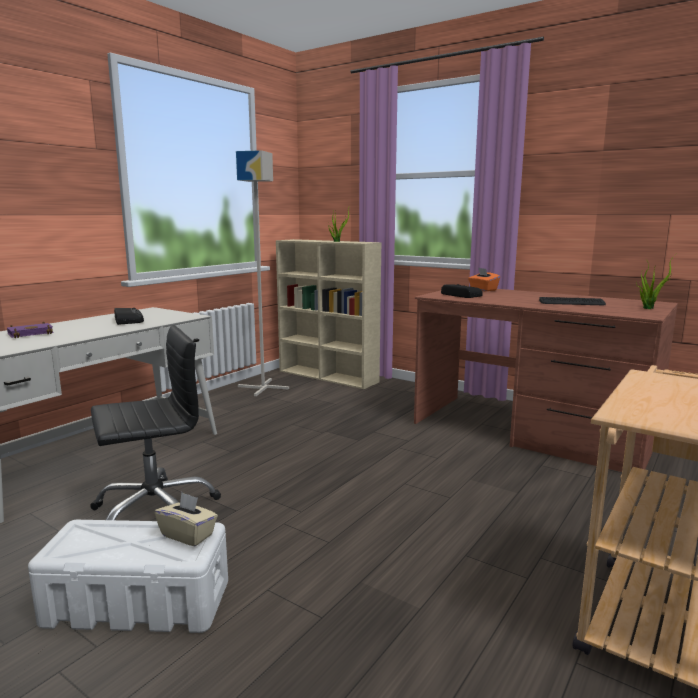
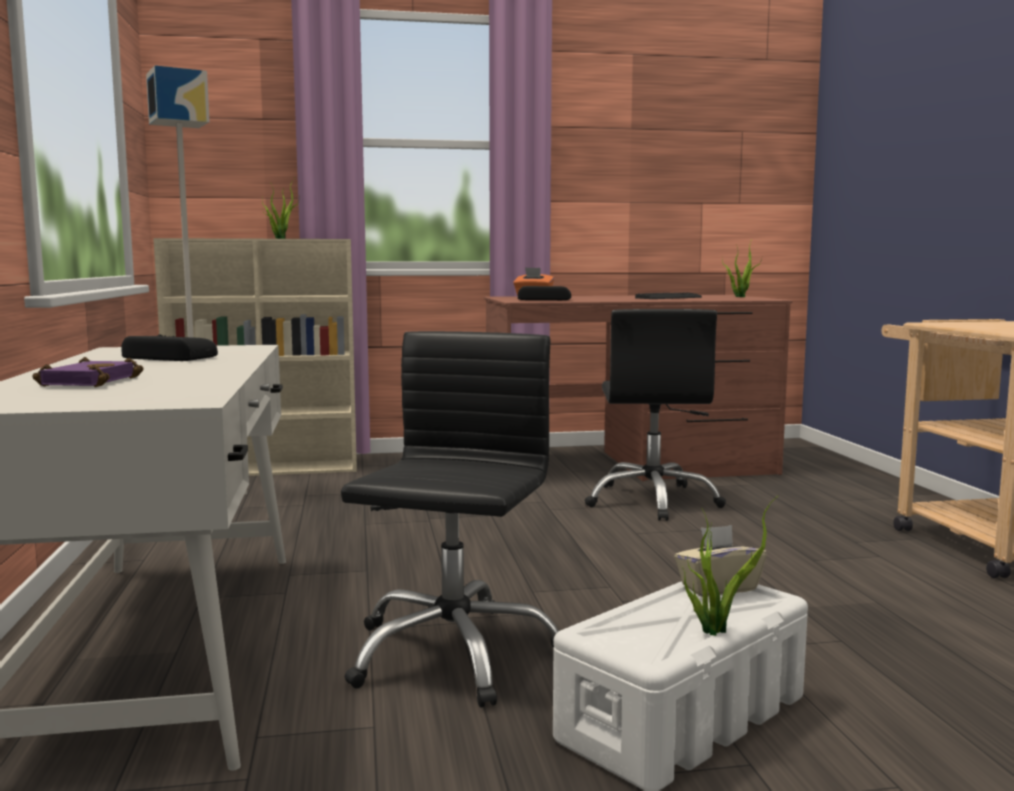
camera: 45 degrees left, 5 degrees down
(112, 556) = (716, 629): none -> potted plant
(476, 464) = (653, 501): none -> black office chair

